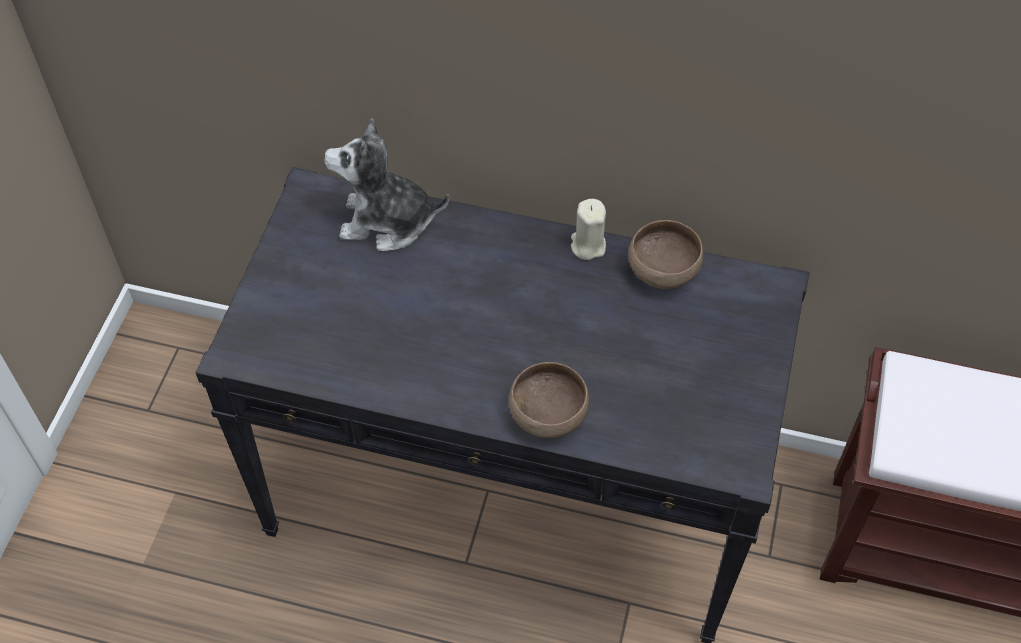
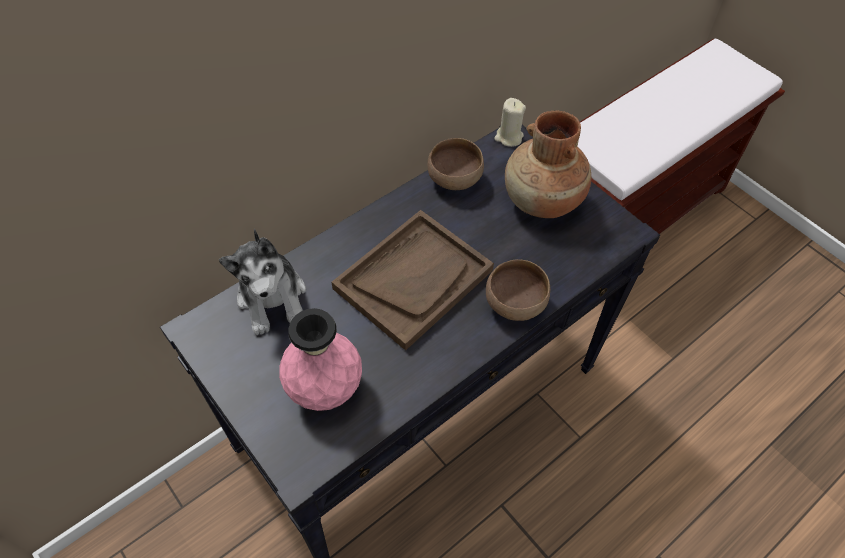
camera: 55 degrees left, 0 degrees up
(326, 321) = (324, 389): none -> pink vase
(387, 222) = (273, 298): plush toy -> plush toy turned 60 degrees counterclockwise
(502, 314) = (413, 279): none -> brown tray
(587, 245) = (400, 202): beige candle -> beige candle (508, 137)
(709, 365) = (542, 201): none -> brown vase

